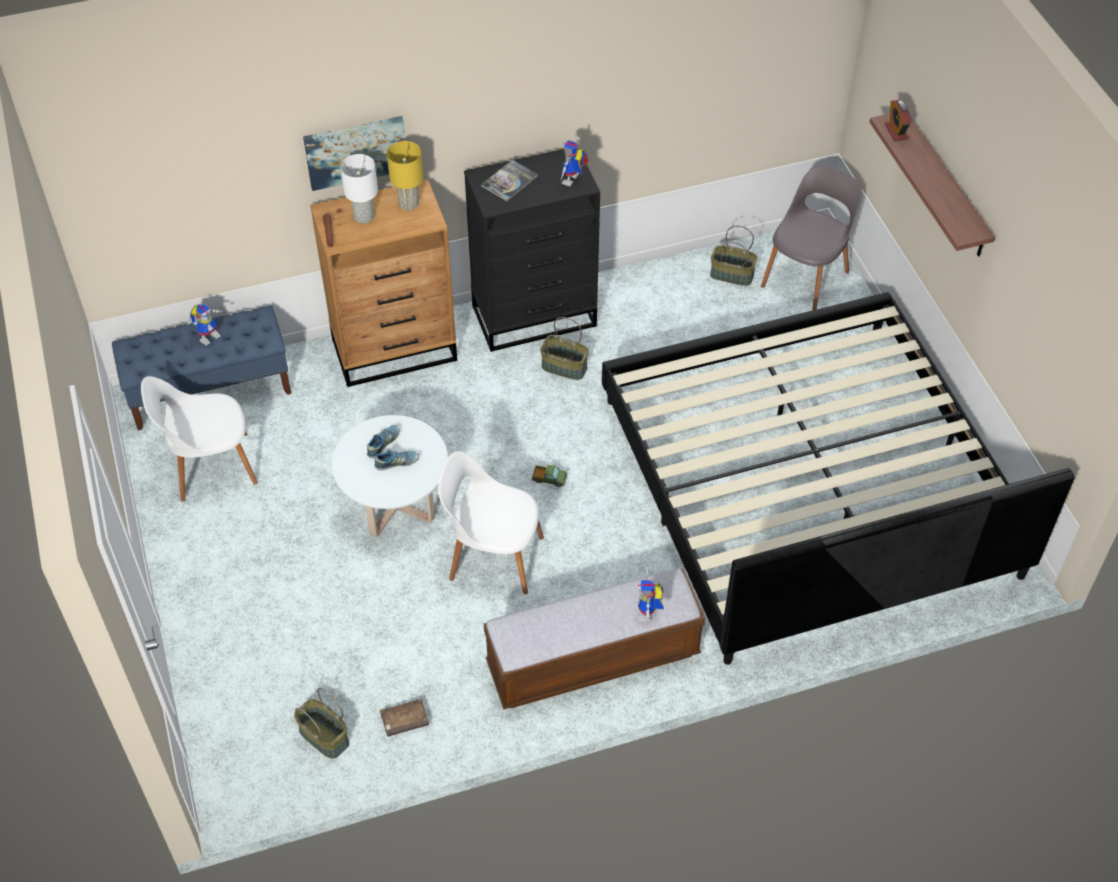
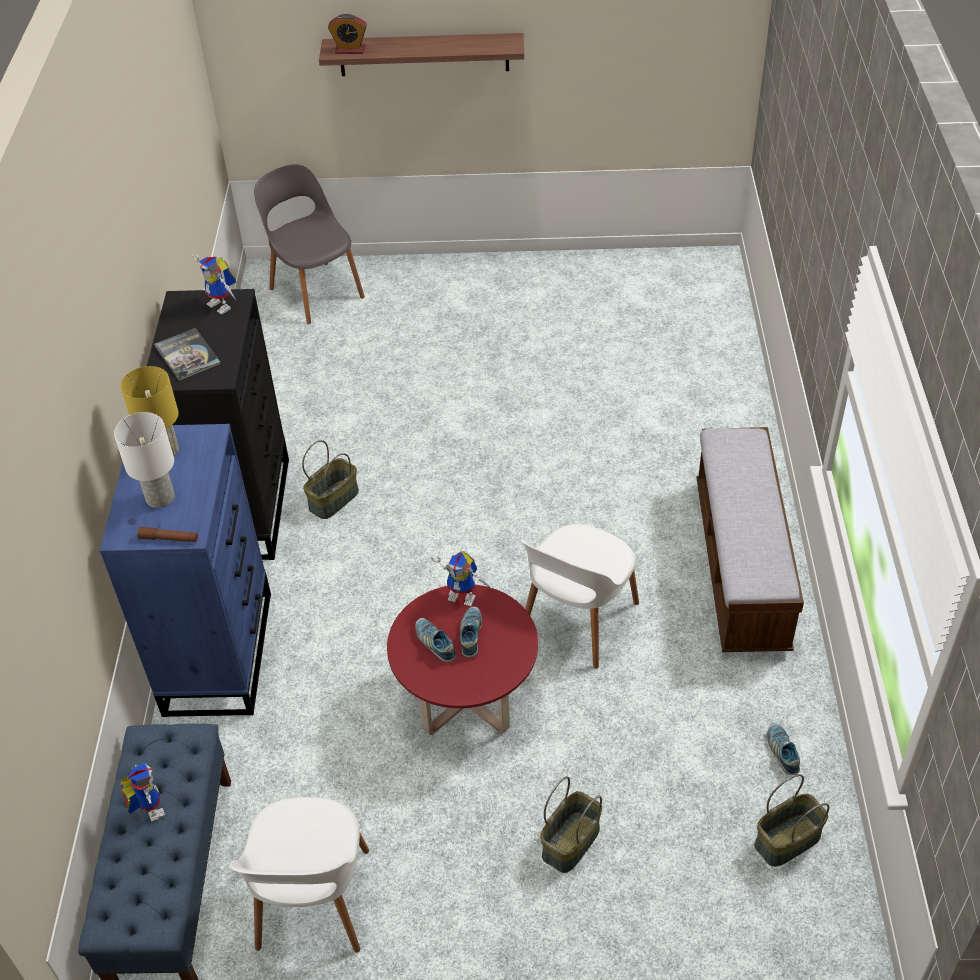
camera: 70 degrees left, 5 degrees down
(356, 151) = (87, 443): picture -> none
(395, 350) = (219, 651): brown dresser -> blue dresser
(395, 505) = (467, 700): white coffee table -> red coffee table
(405, 721) = (782, 752): brown book -> shoe
(549, 479) = (488, 548): toy truck -> none
(648, 615) = (758, 463): toy robot -> toy robot (465, 595)
(731, 275) = (280, 341): basket -> basket (571, 843)
(807, 486) = (579, 358): bed -> none

